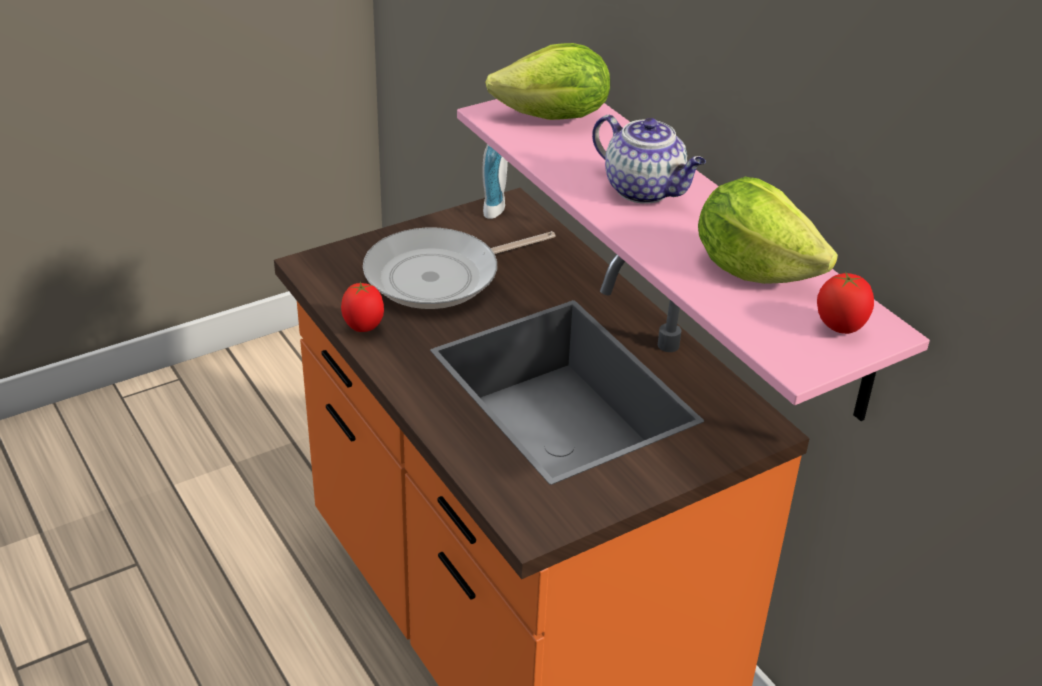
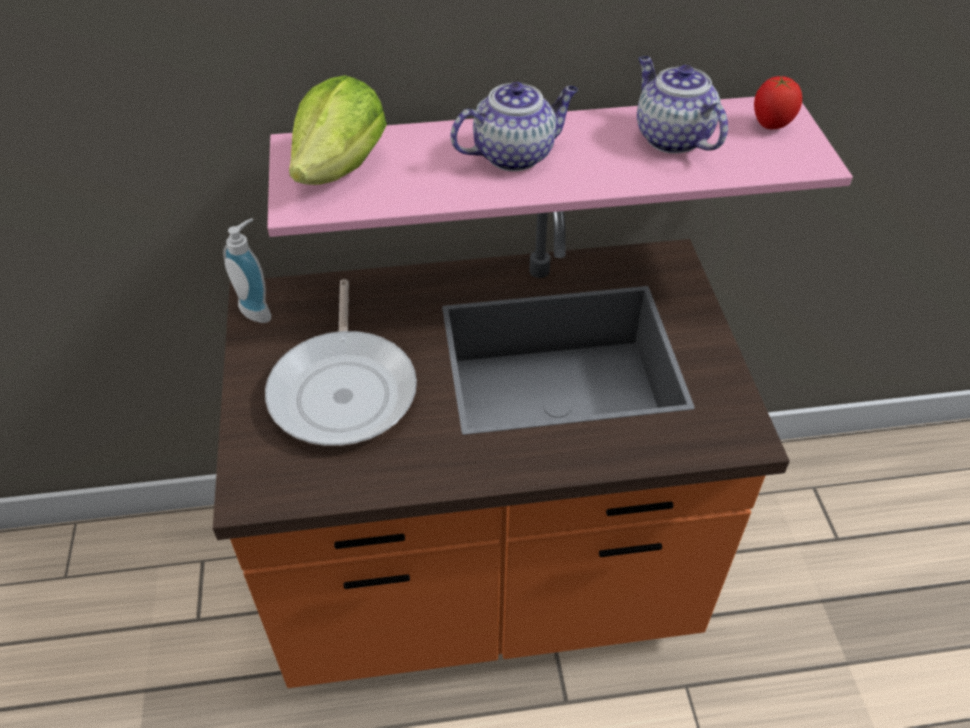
camera: 65 degrees left, 10 degrees up
(363, 327) = (395, 478): tomato -> none
(754, 268) = (671, 137): lettuce -> teapot

